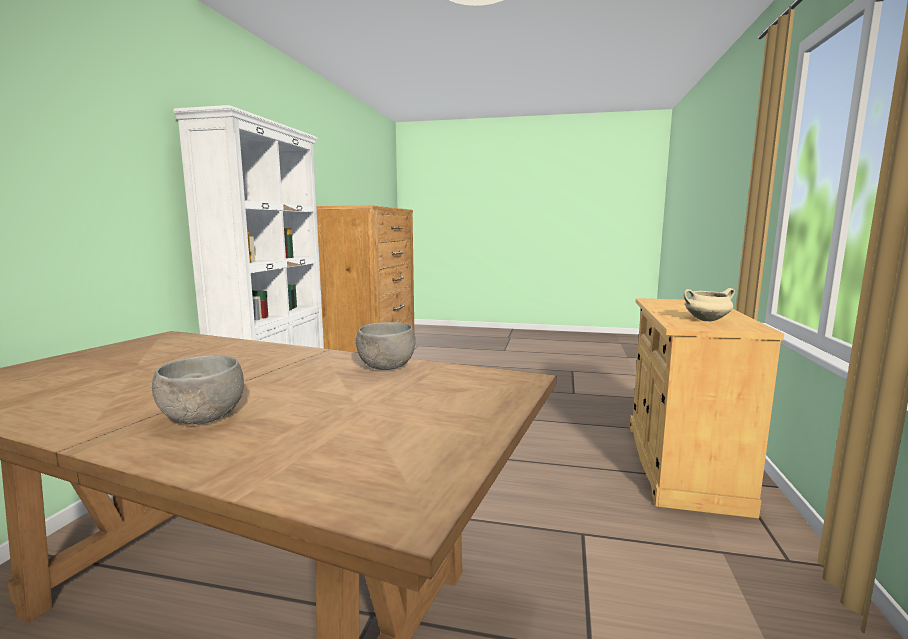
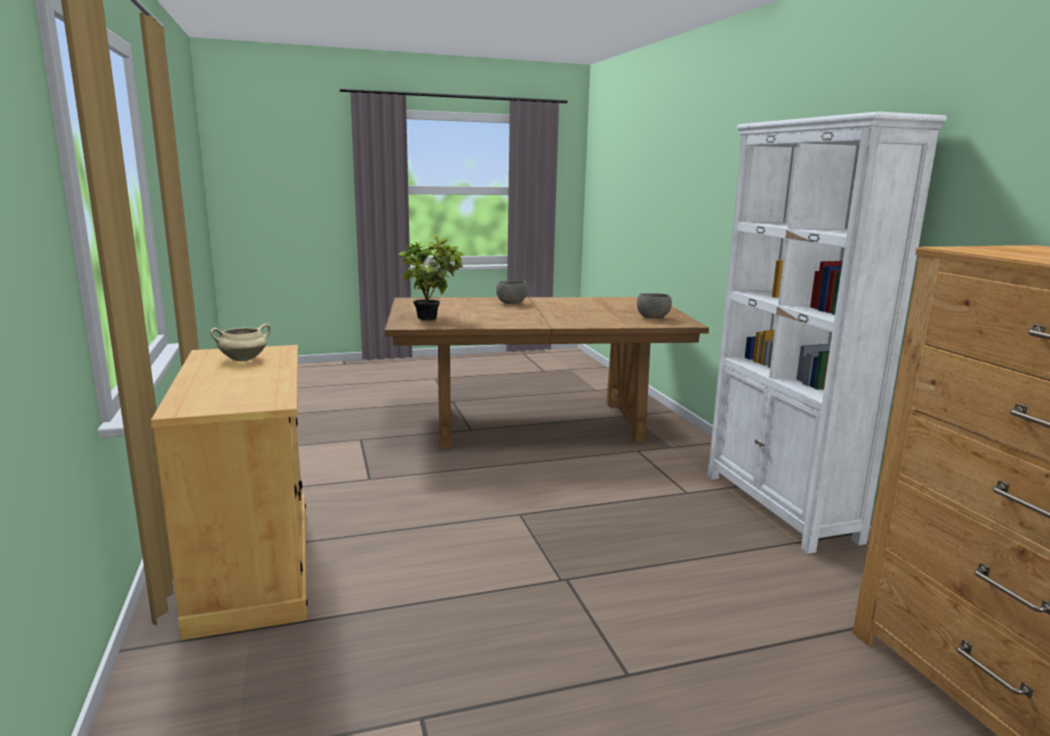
camera: 150 degrees right, 5 degrees up
(385, 367) = (488, 323): grey bowl -> grey bowl (653, 318)
(454, 390) = (432, 318): none -> potted plant

